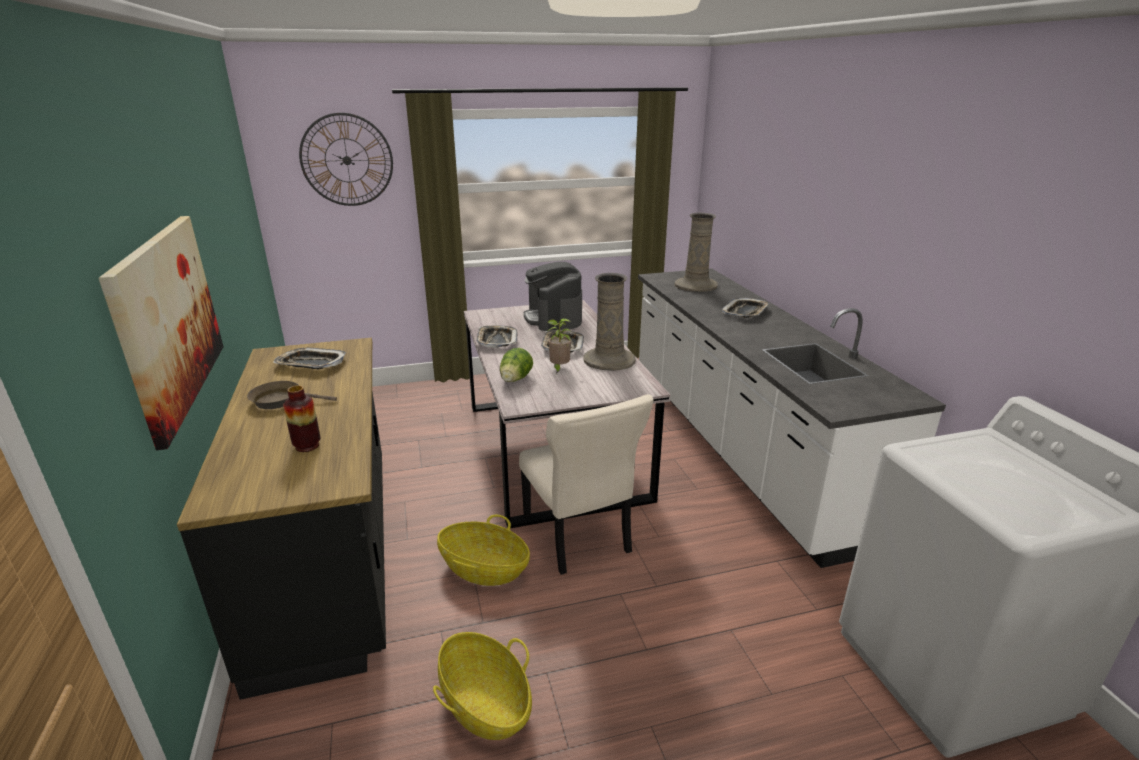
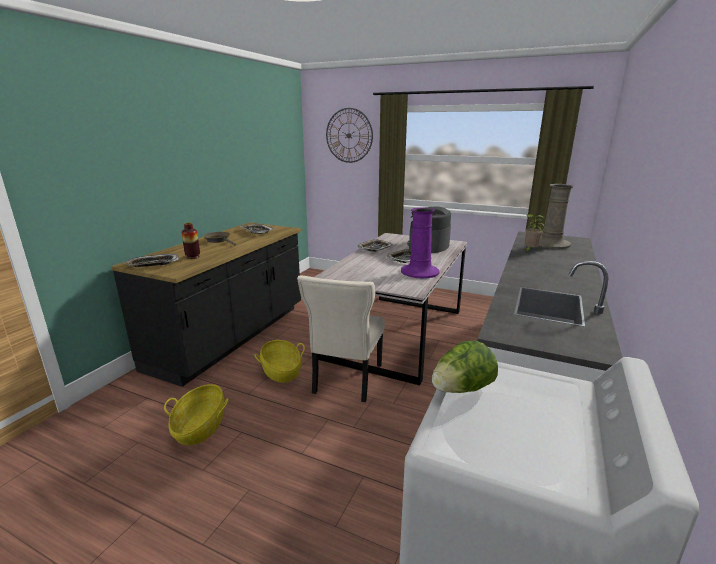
camera: 40 degrees right, 5 degrees down
(169, 320) = (161, 182): picture -> none
(515, 380) = (348, 266): lettuce -> lettuce (461, 389)
(559, 368) = (381, 268): potted plant -> potted plant (530, 251)
(609, 360) = (420, 272): beige vase -> purple vase
(745, 312) = (558, 265): tray -> tray (153, 264)

